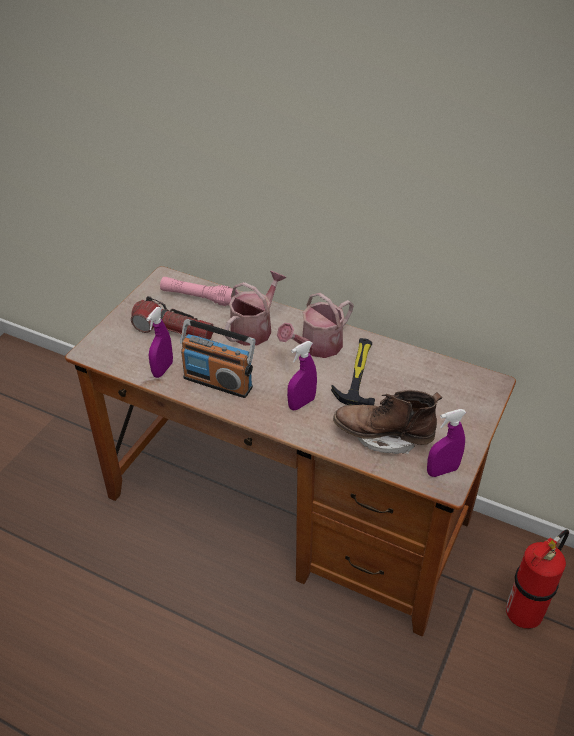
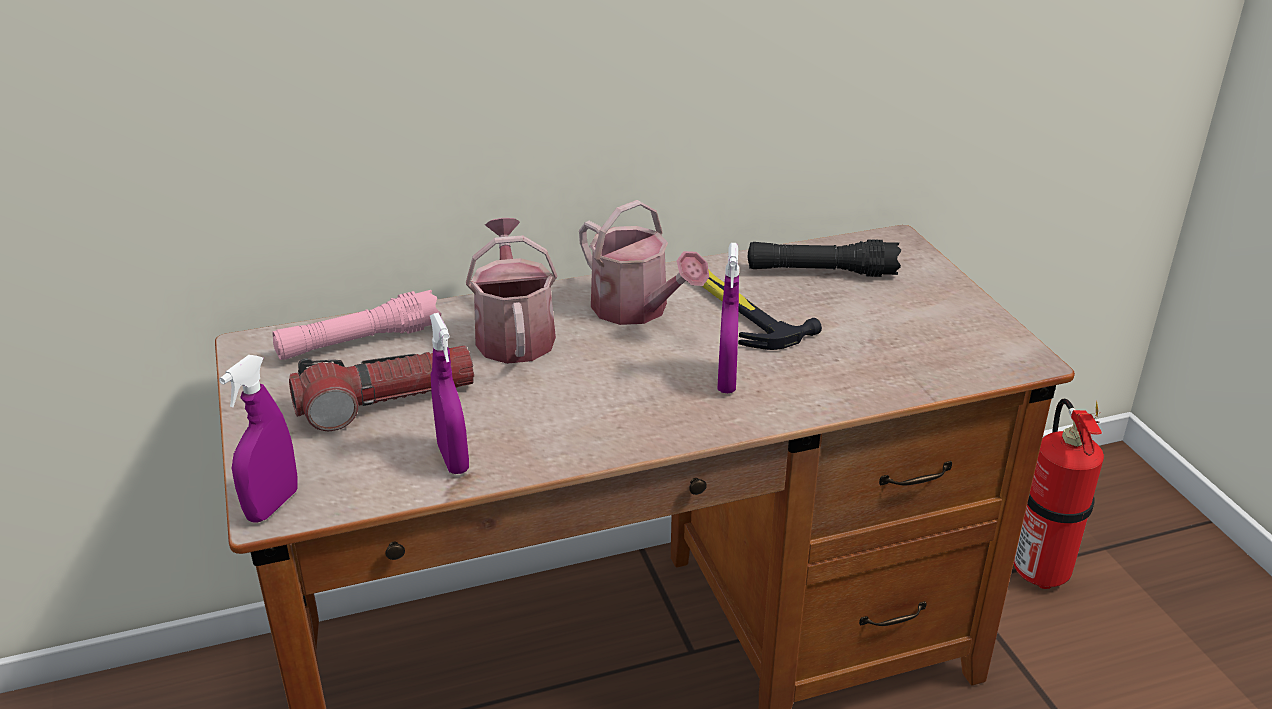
camera: 45 degrees left, 10 degrees down
(218, 382) = (569, 423): radio -> none
(317, 347) = (637, 310): watering can -> watering can turned 45 degrees counterclockwise
(383, 436) = (881, 356): brown boot -> none
(426, 378) = (821, 272): none -> black flashlight
(442, 471) = (998, 350): purple spray bottle -> purple spray bottle (272, 505)

